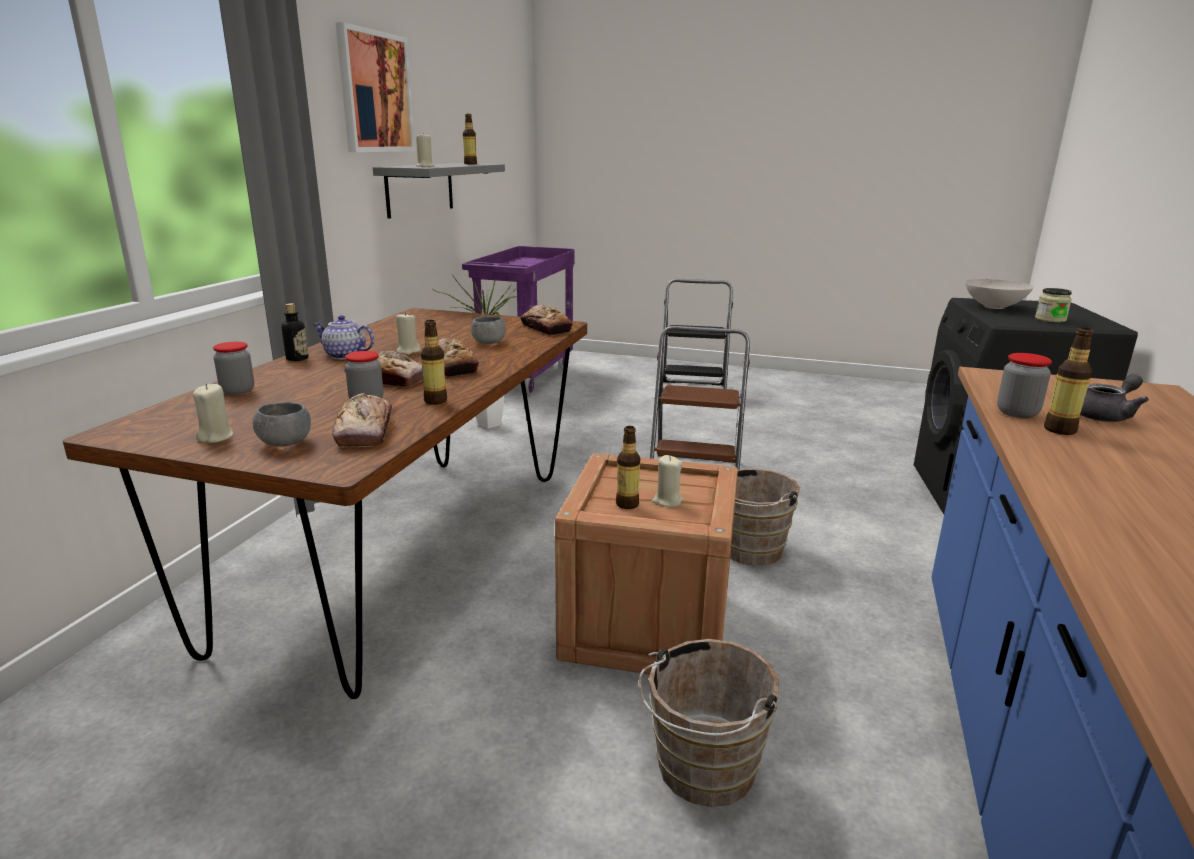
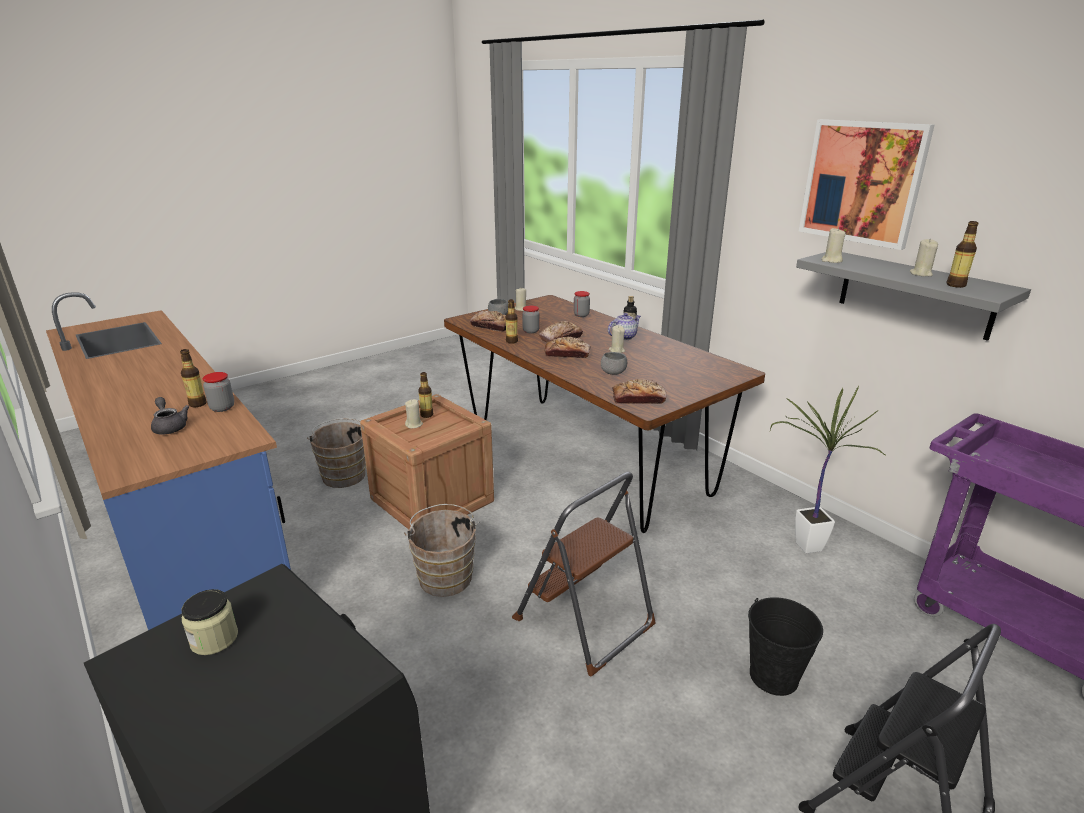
camera: 125 degrees right, 5 degrees up
(445, 164) = (920, 274): none -> beige candle
(648, 420) = (773, 676): none -> black bucket
(994, 307) = (310, 655): white bowl -> none
(1106, 416) = (170, 426): grey teapot -> grey teapot turned 135 degrees clockwise

